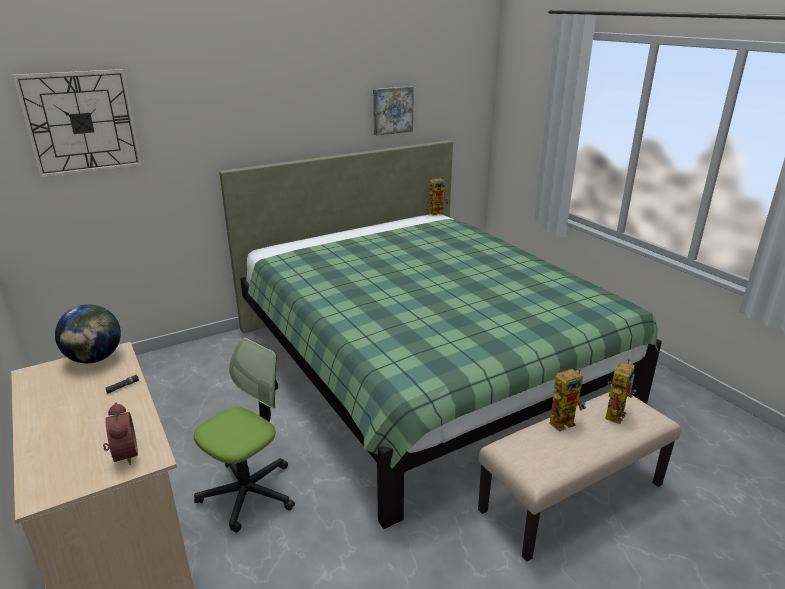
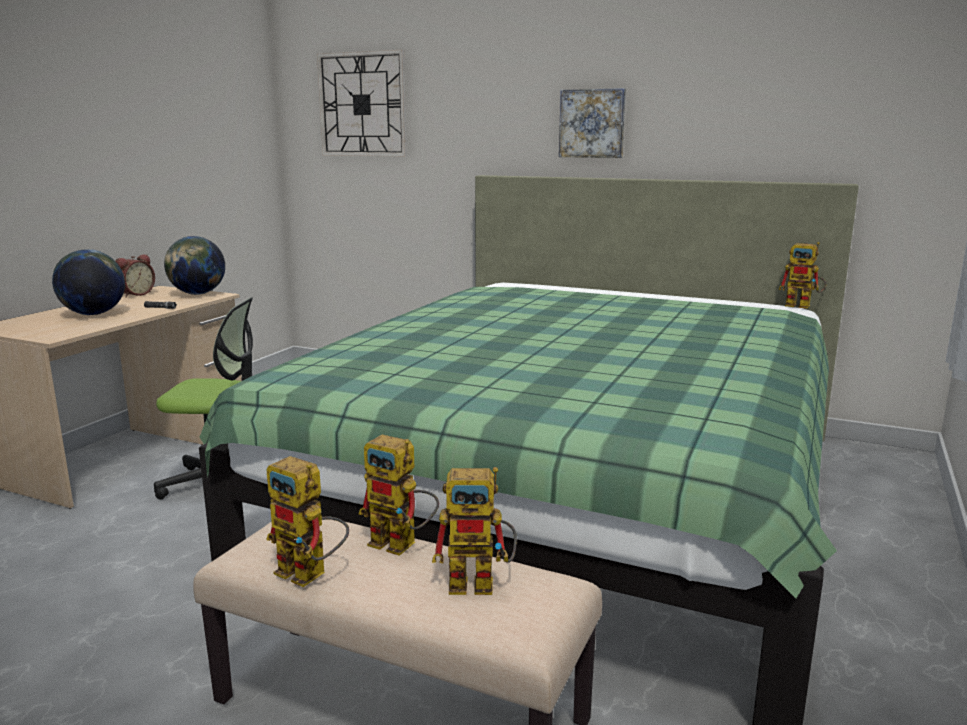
camera: 55 degrees right, 10 degrees down
(88, 425) = (94, 314): none -> globe
(123, 454) = (55, 330): alarm clock -> alarm clock (135, 294)
(392, 110) = (745, 121): picture -> picture (592, 123)
(578, 456) = (311, 574): none -> toy robot

